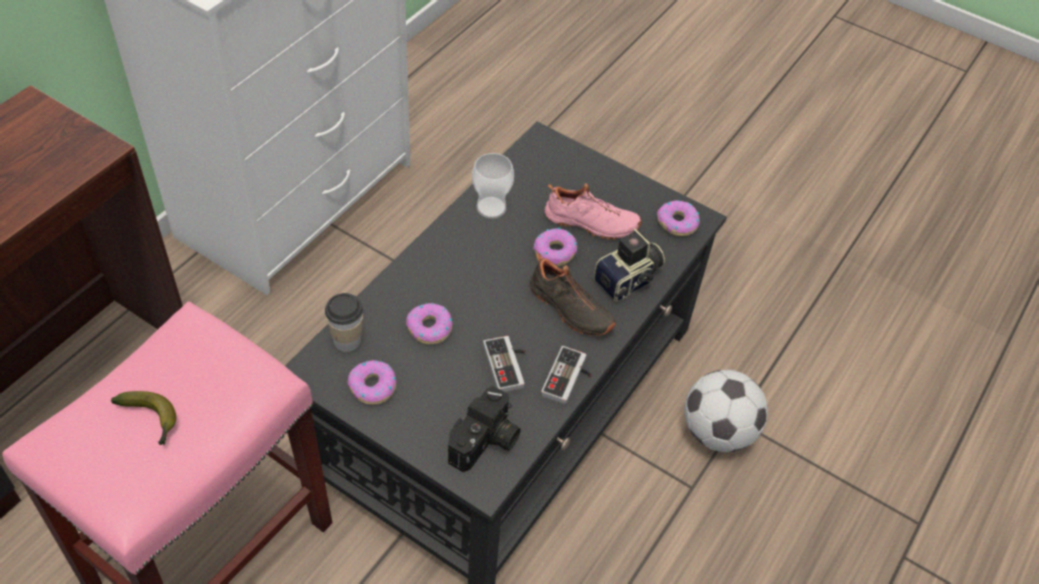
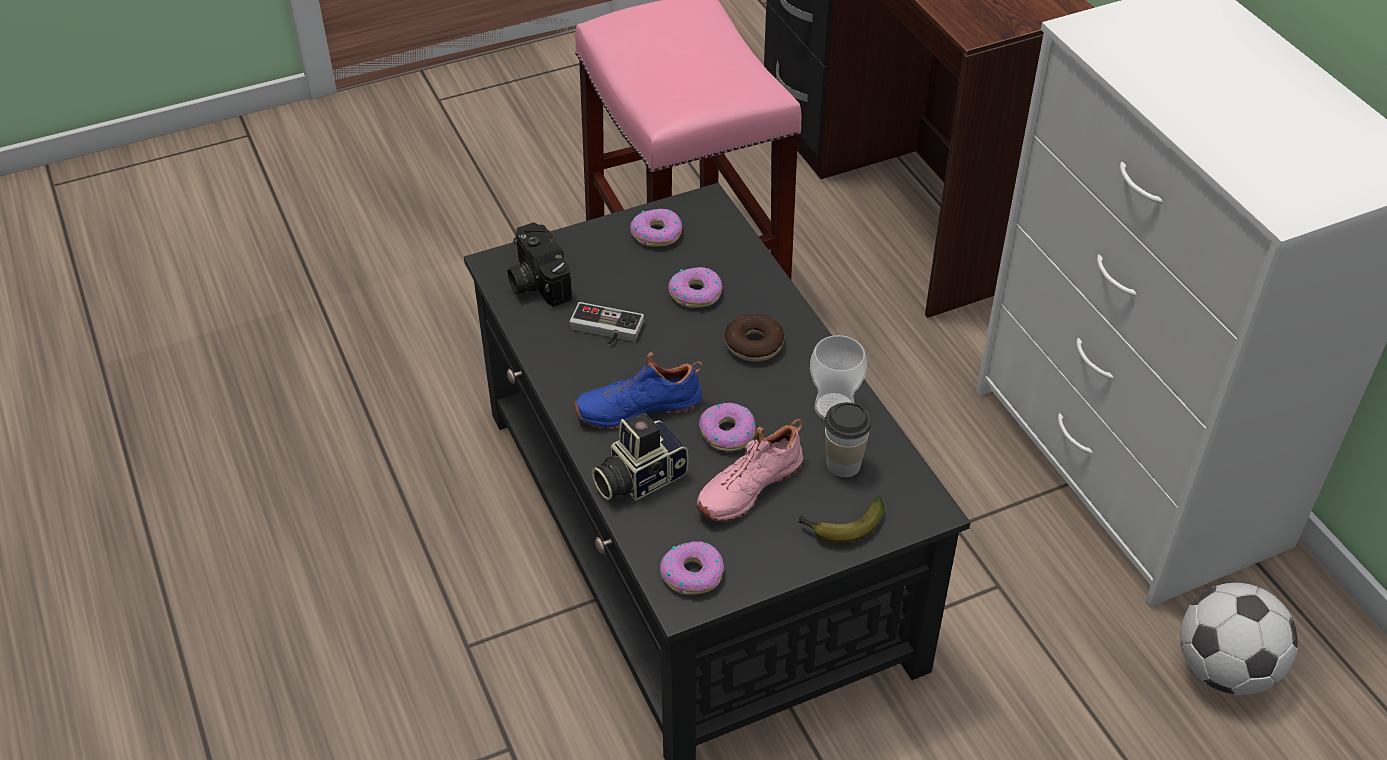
camera: 125 degrees right, 5 degrees down
(151, 420) = (678, 52): banana -> banana (841, 527)
(347, 340) = (723, 235): cup -> cup (843, 464)
(461, 271) = (754, 344): none -> donut
(569, 309) = (638, 406): black shoe -> blue shoe
(569, 380) = (552, 365): game controller -> none
(629, 280) = (638, 477): camera -> camera turned 60 degrees clockwise
(717, 432) = (510, 715): football -> football (1224, 669)

